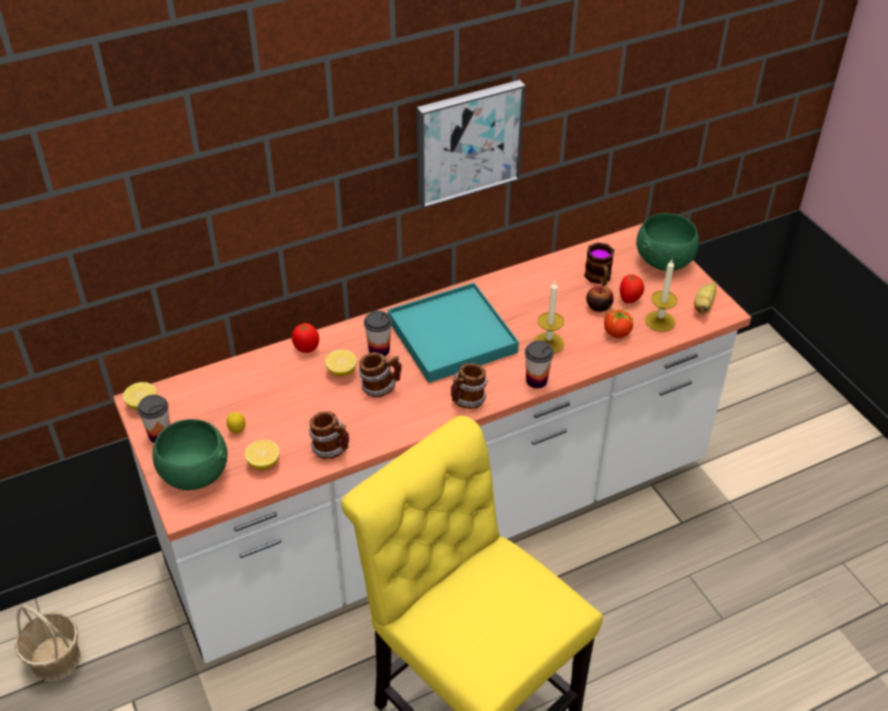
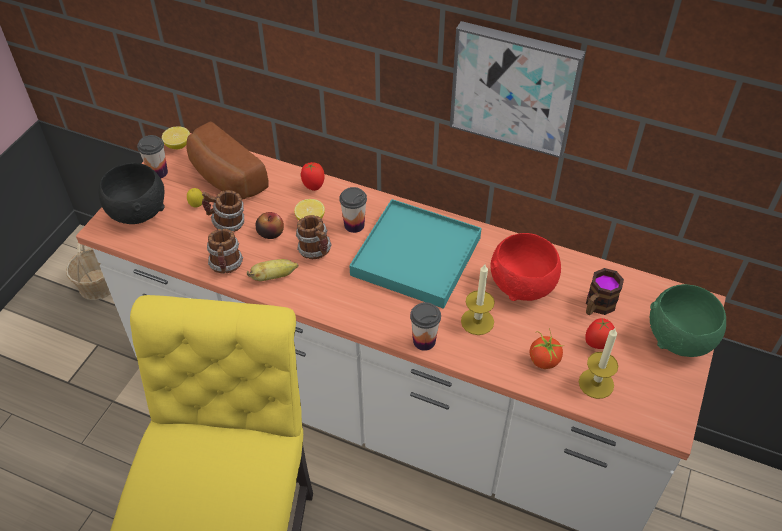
camera: 50 degrees right, 5 degrees up
(193, 474) = (138, 212): green bowl -> black bowl
(226, 396) = (224, 178): none -> bread
(264, 463) = (180, 239): lemon -> none
(467, 401) = (354, 311): mug -> mug (227, 223)
(542, 301) = (523, 285): none -> red bowl
(598, 306) = (562, 327): apple -> apple (270, 232)
(703, 306) = (657, 405): banana -> banana (274, 276)

